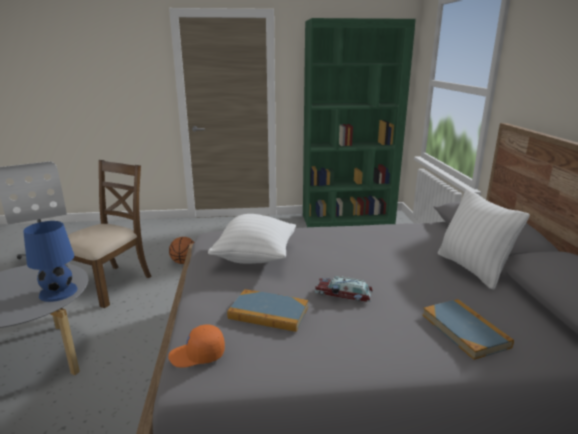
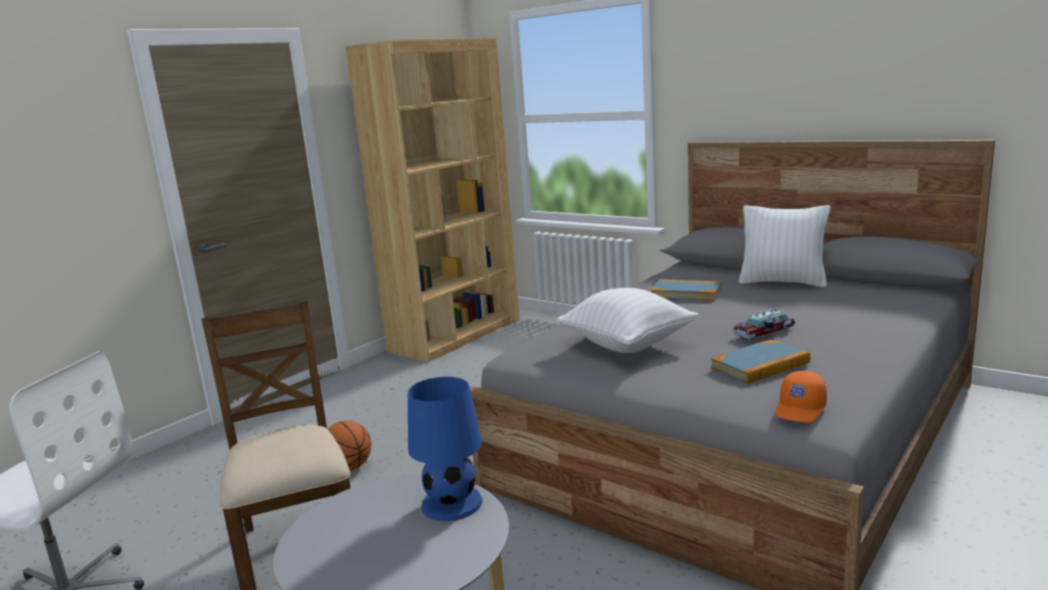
camera: 45 degrees left, 5 degrees down
(348, 220) = (456, 335): green bookcase -> brown bookcase
(465, 330) = (875, 312): book -> book (686, 293)

